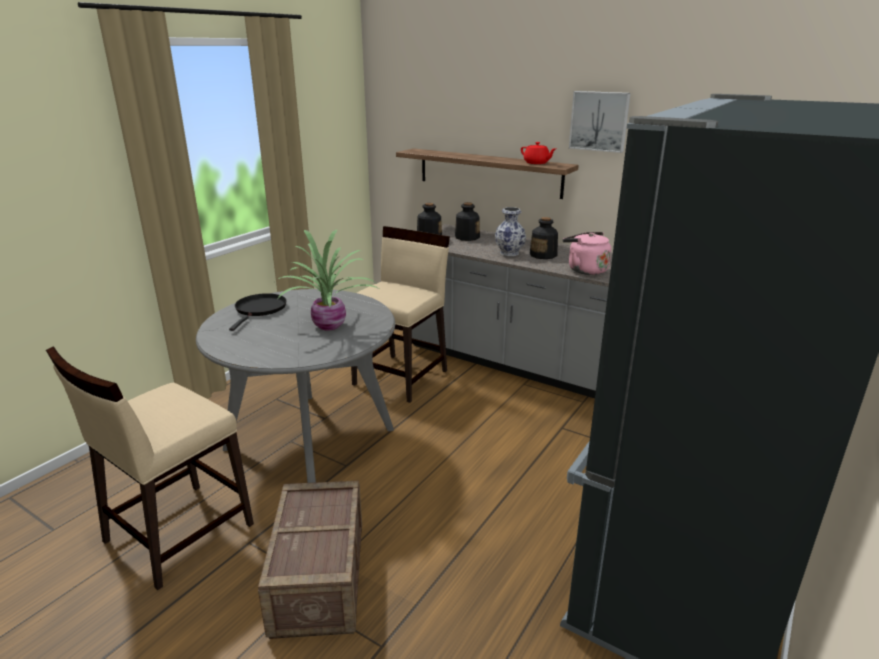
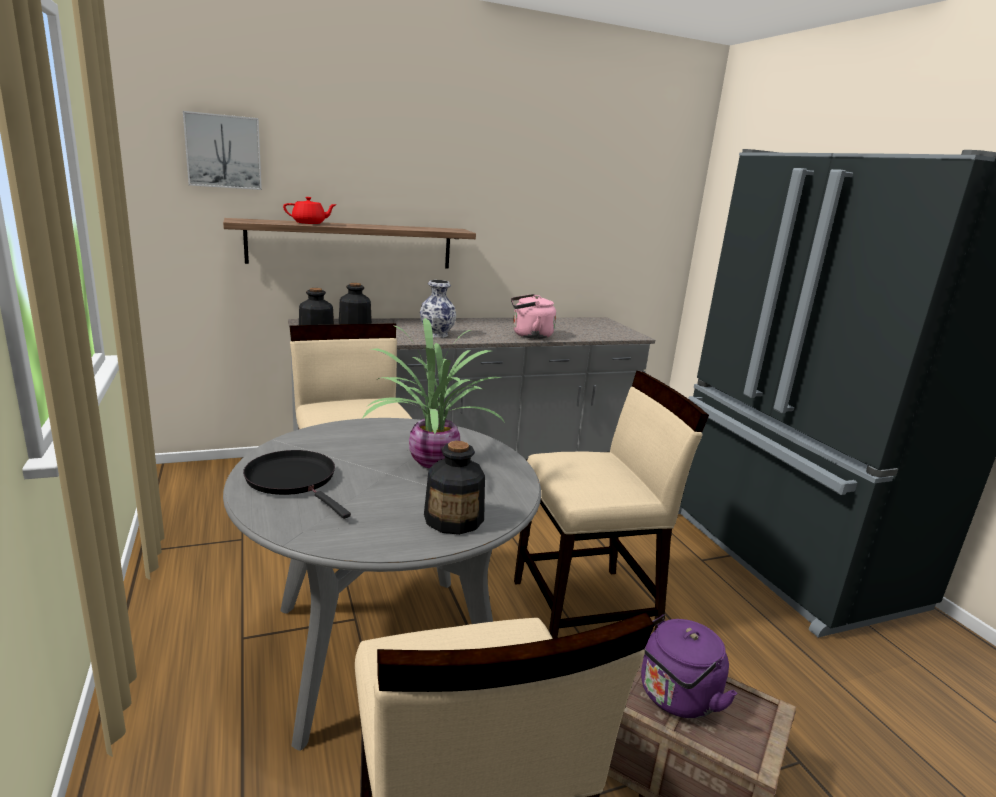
camera: 55 degrees left, 5 degrees down
(308, 524) = (675, 697): none -> purple kettle
(436, 489) = (586, 609): none -> beige chair
(536, 163) = (428, 228): red teapot -> red teapot (309, 223)
(543, 255) = (467, 330): bottle -> bottle (454, 519)
(599, 121) = (485, 181): picture -> picture (223, 151)

